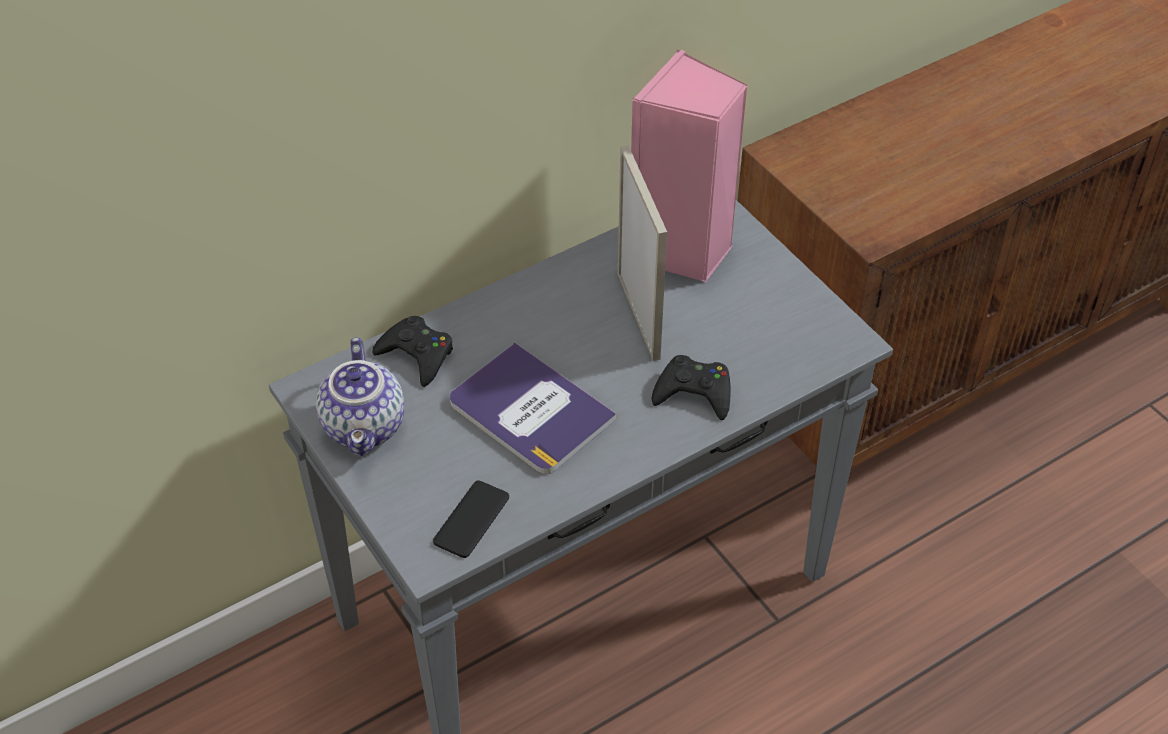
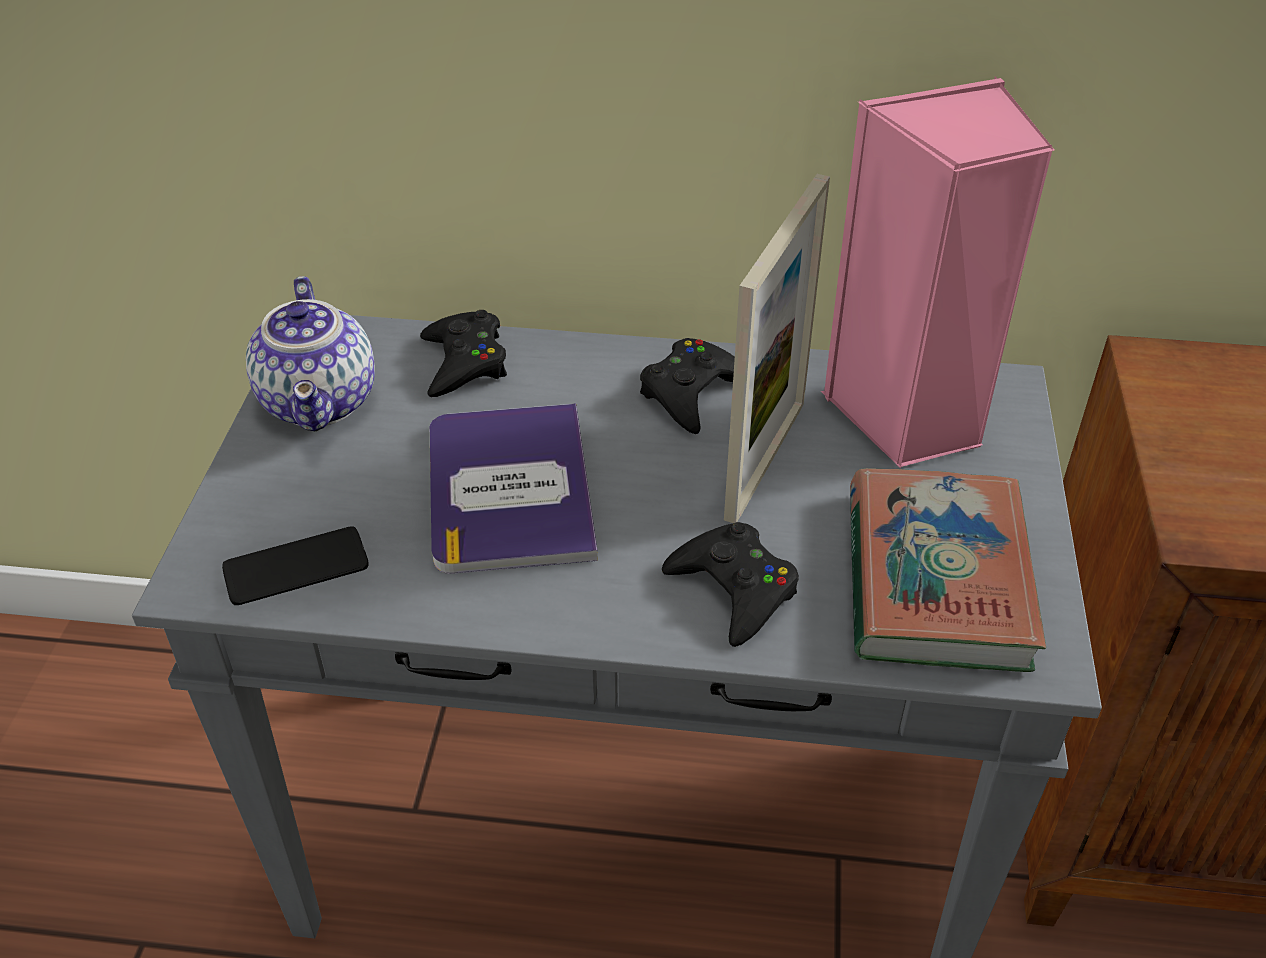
camera: 40 degrees right, 5 degrees down
(366, 427) = (322, 402): teapot -> teapot turned 45 degrees counterclockwise
(562, 300) = (692, 393): none -> black game controller
(775, 330) = (936, 578): none -> book

